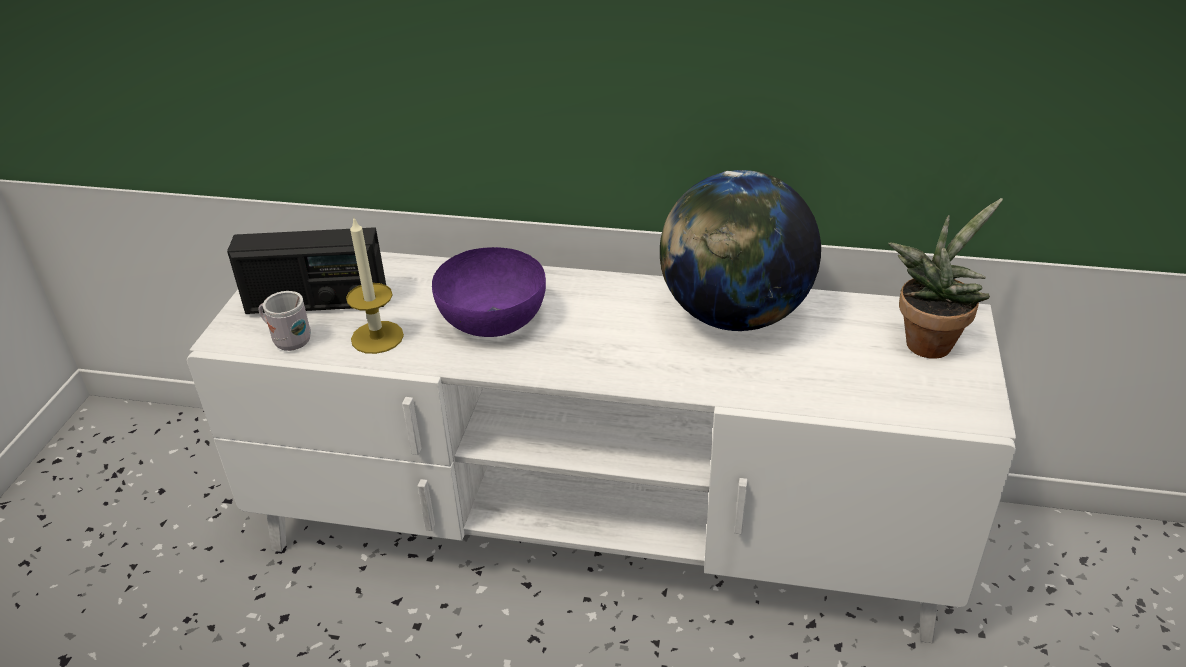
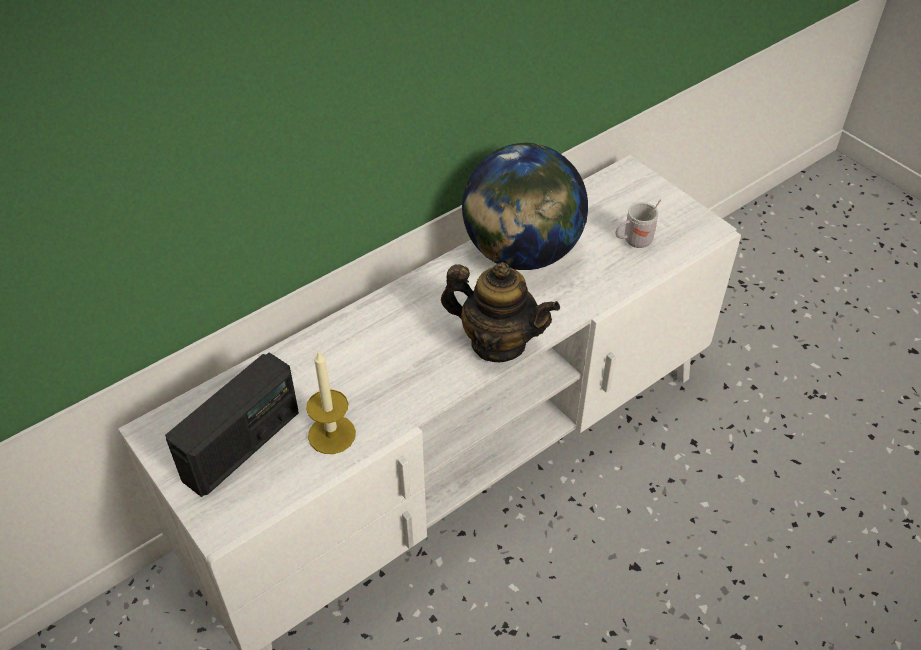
camera: 50 degrees left, 10 degrees up
(288, 340) = (271, 488): white mug -> white mug (633, 242)
(491, 319) = (385, 363): purple bowl -> none
(599, 365) = (497, 343): none -> teapot
(929, 340) = (633, 198): potted plant -> none

